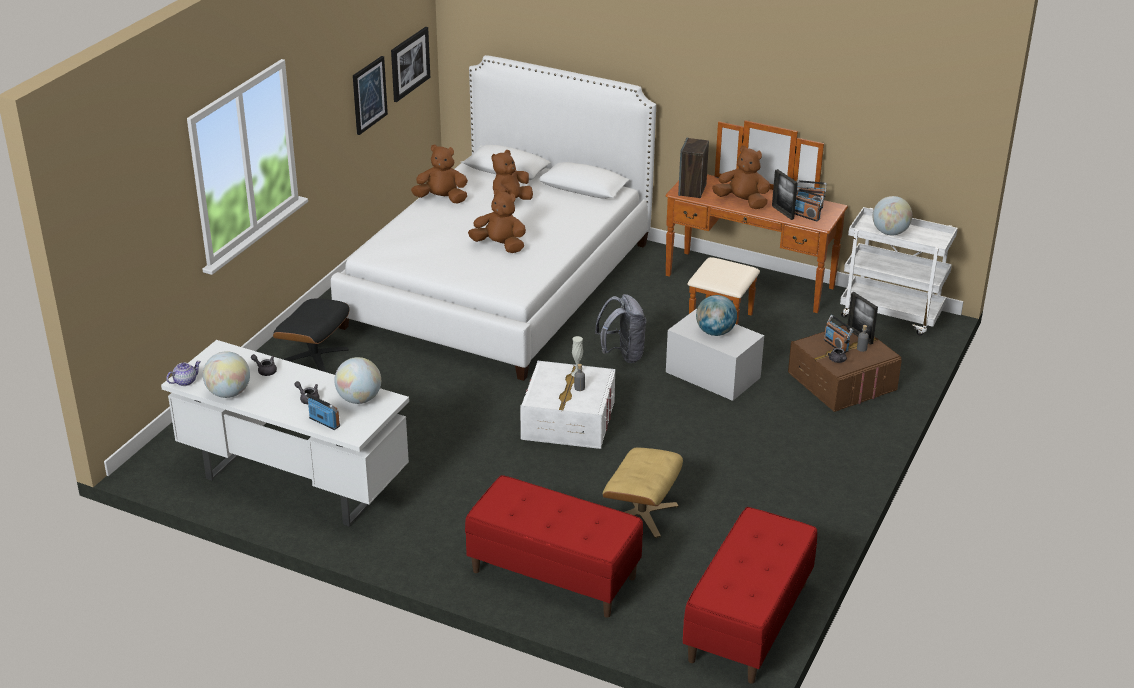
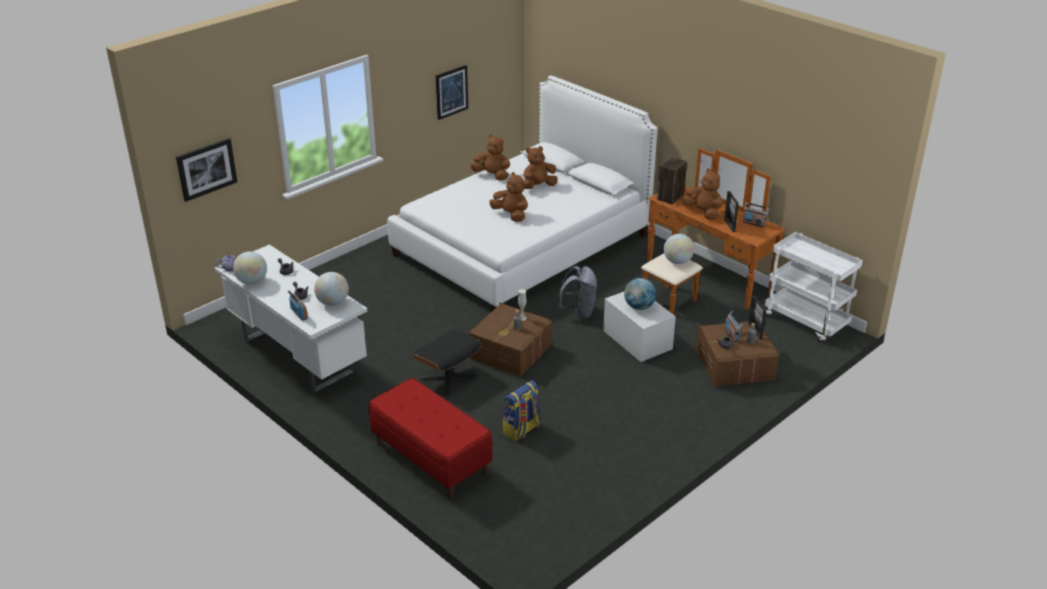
camera: 20 degrees right, 0 degrees up
(315, 355) = (366, 271): black ottoman -> black ottoman (448, 377)
(409, 63) = (493, 74): picture -> picture (206, 169)
(568, 421) = (510, 352): white storage box -> brown storage box
(642, 513) = (521, 430): beige ottoman -> backpack
(748, 622) = (550, 529): red bench -> none
(806, 216) = (746, 231): radio -> none
(890, 232) = (806, 255): globe -> globe (677, 261)

